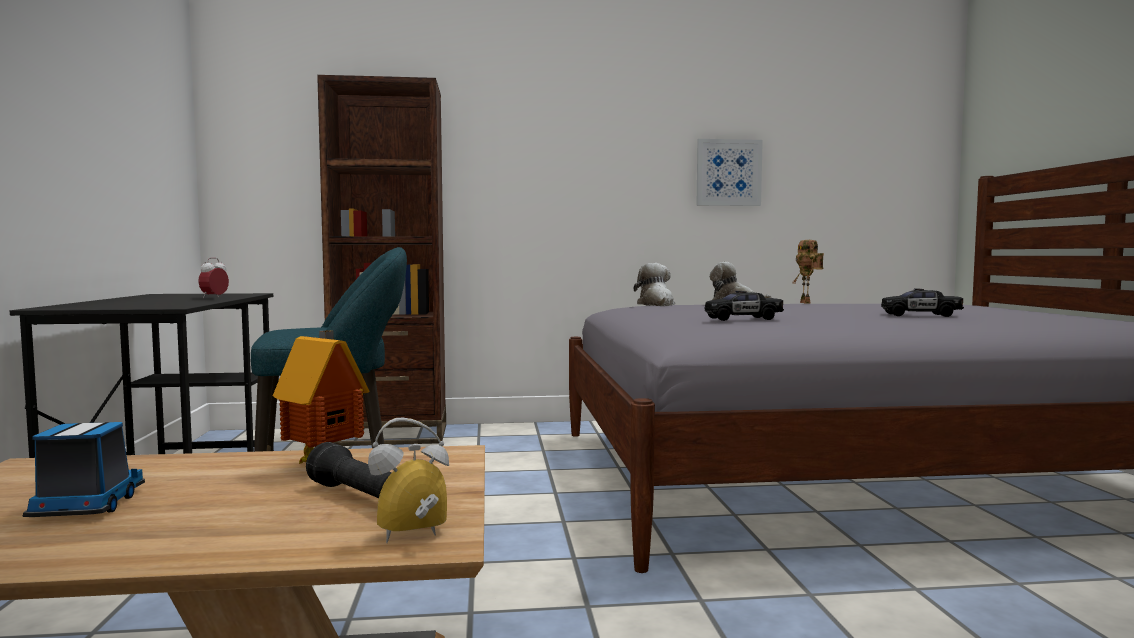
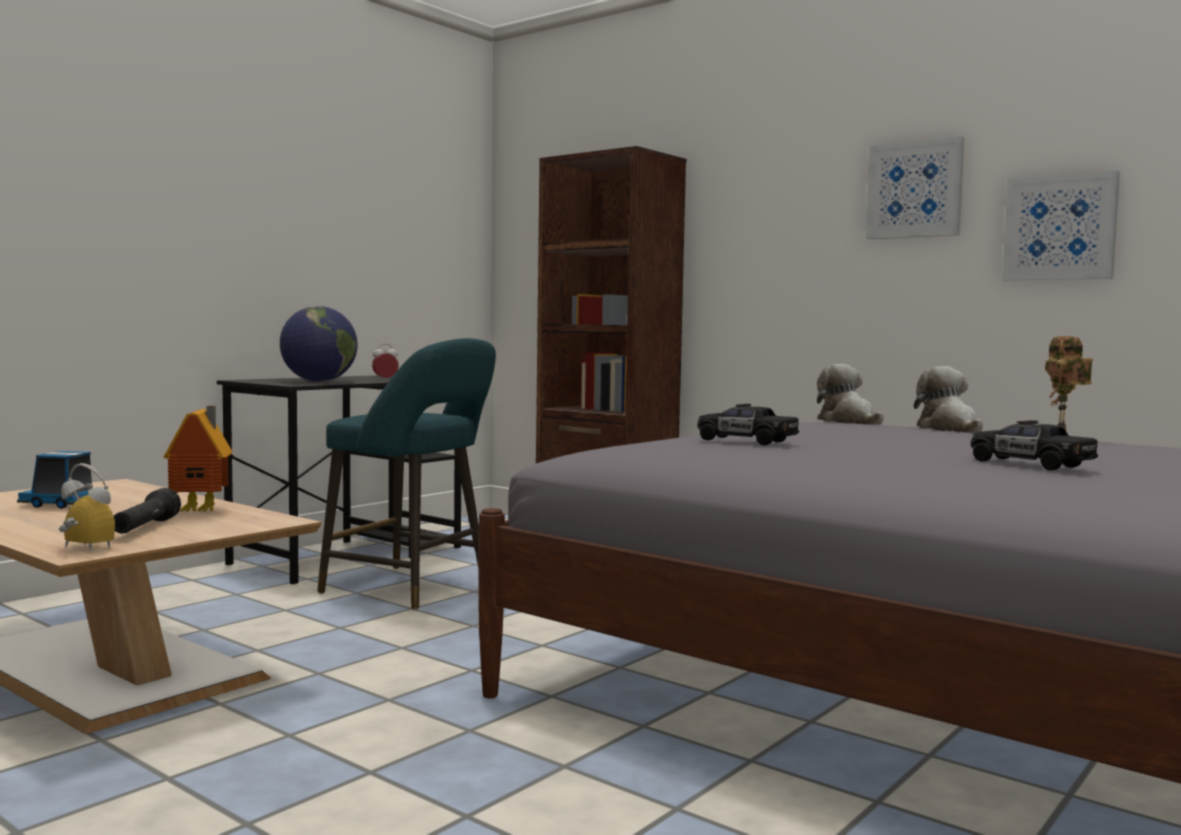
camera: 45 degrees right, 0 degrees up
(88, 505) = (61, 504): toy truck -> toy truck turned 120 degrees counterclockwise
(164, 303) = (319, 381): none -> globe
(634, 140) = (914, 190): none -> picture
(656, 305) = (848, 422): plush toy -> plush toy turned 60 degrees counterclockwise

